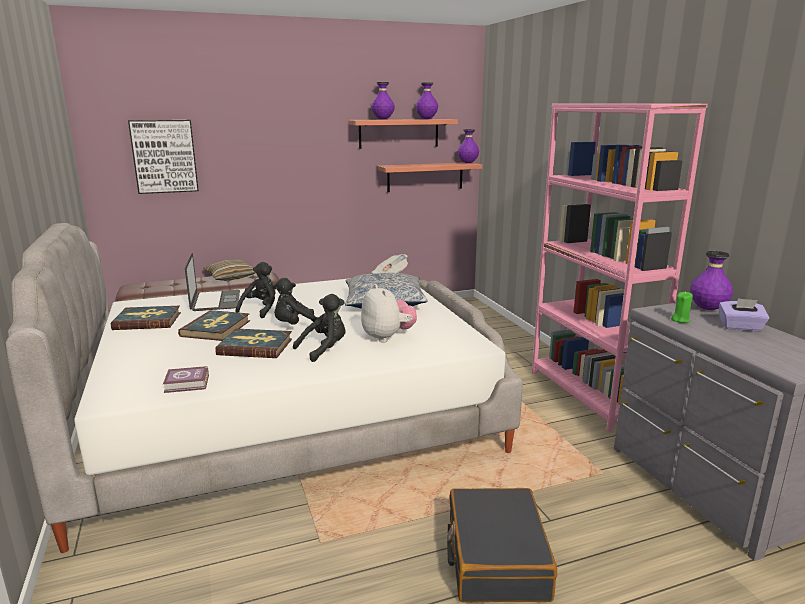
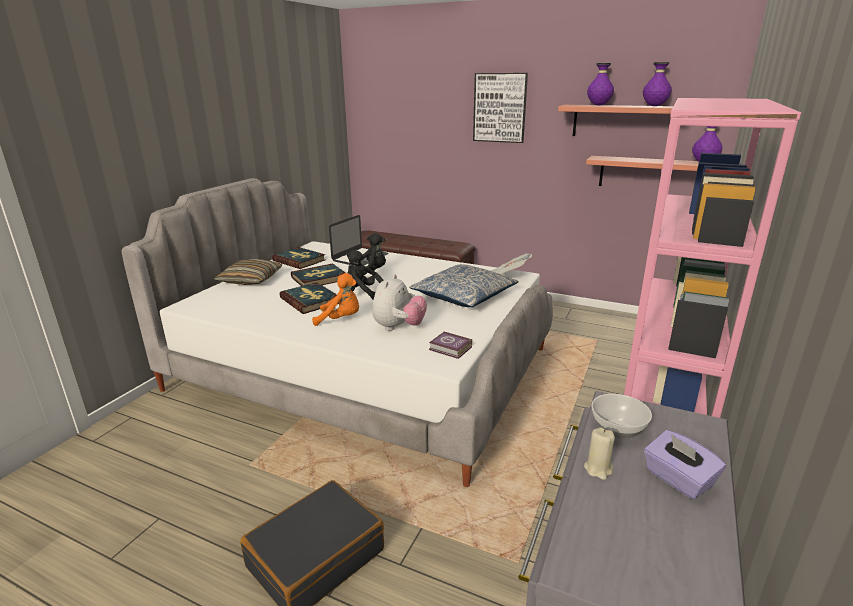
camera: 45 degrees right, 5 degrees up
(164, 156) = (402, 131): picture -> picture (500, 108)
(188, 384) = (231, 311): book -> book (451, 349)
(230, 277) = (432, 241): pillow -> pillow (251, 279)
(324, 349) = (341, 319): black plush toy -> orange plush toy
(680, 320) = (617, 430): green candle -> bowl
(707, 309) = (699, 436): purple vase -> none
(713, 337) = (598, 469): none -> beige candle

